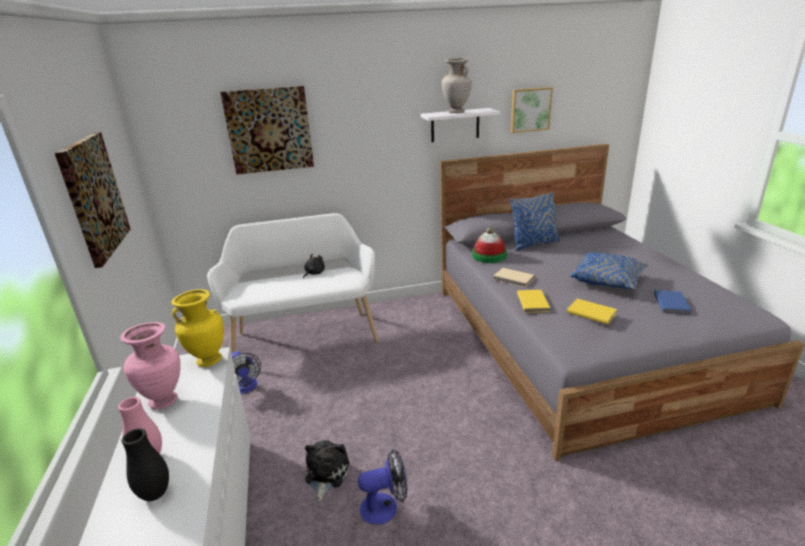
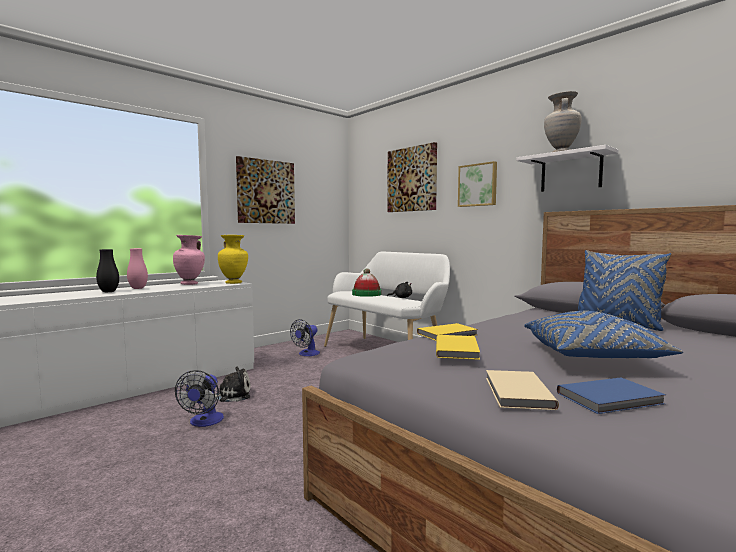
camera: 60 degrees right, 20 degrees down
(385, 507) = (204, 422): fan -> fan turned 45 degrees clockwise
(489, 255) = (531, 315): hat -> hat (366, 294)
(513, 279) = (492, 325): beige book -> beige book (516, 393)
(530, 109) = (688, 147): picture -> picture (478, 185)

